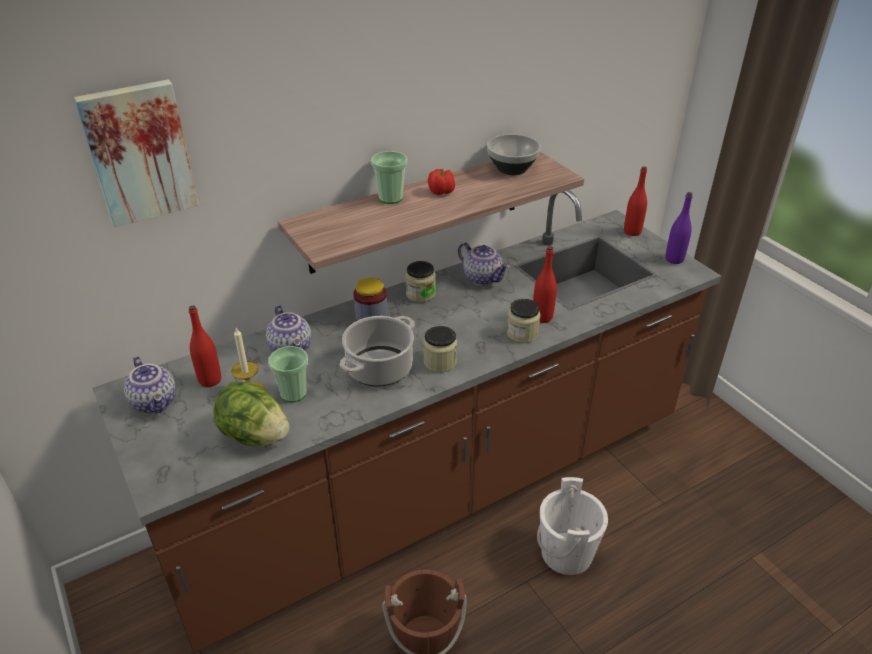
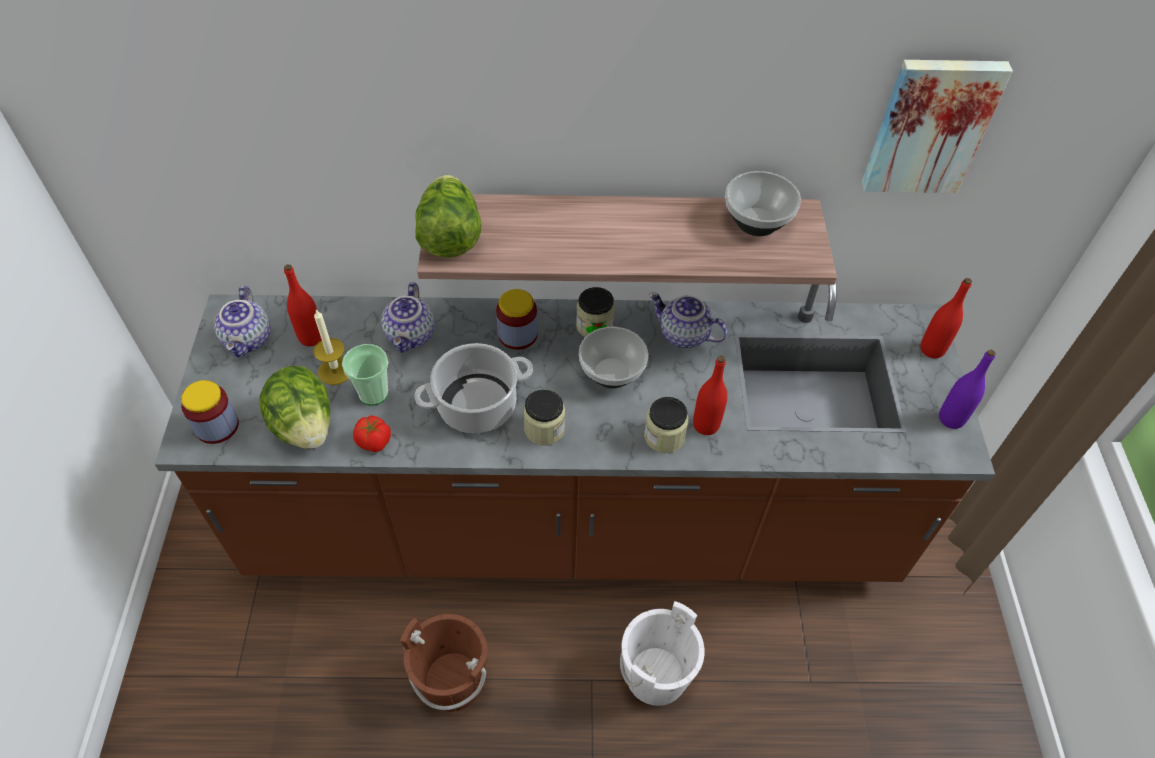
camera: 30 degrees right, 15 degrees up
(139, 152) = (259, 85): picture -> picture (930, 125)
(177, 467) = (217, 426): none -> jar
(318, 237) = (449, 236): none -> lettuce
(390, 198) = (572, 210): cup -> none
(441, 192) = (638, 225): tomato -> tomato (374, 442)
(455, 314) = (611, 373): none -> bowl
(483, 278) = (683, 335): teapot -> teapot turned 135 degrees clockwise

